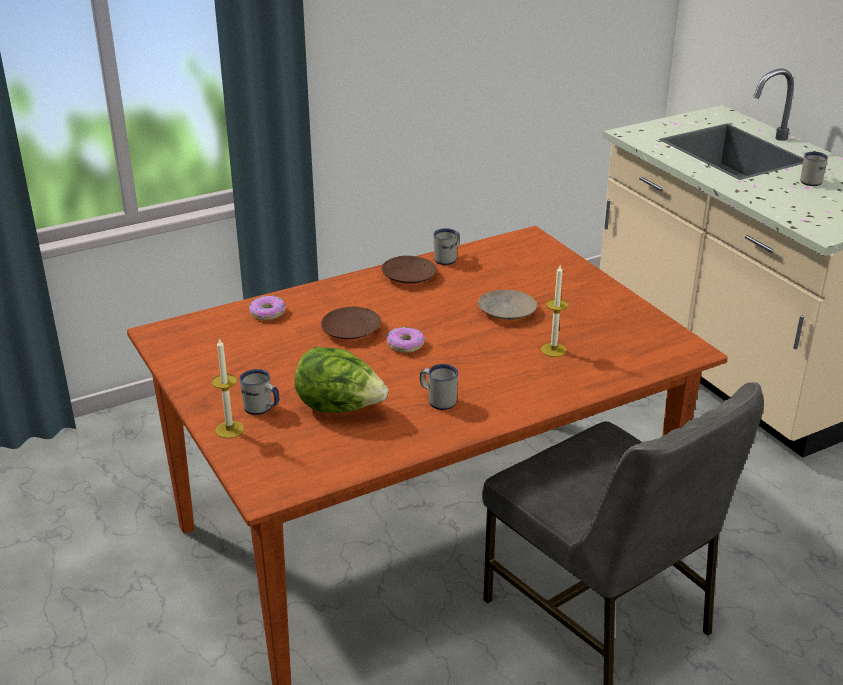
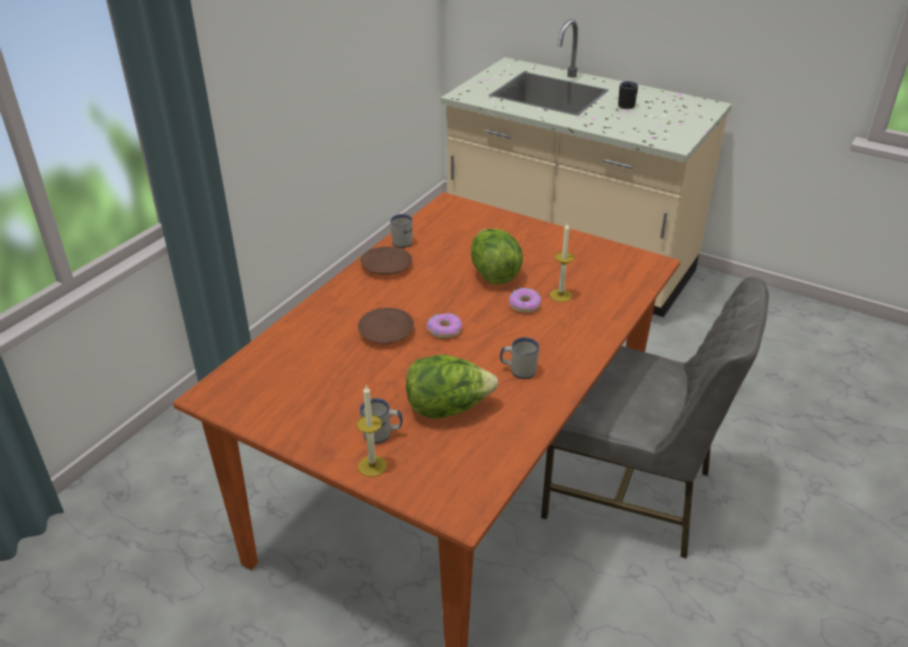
camera: 30 degrees left, 5 degrees up
(268, 313) = (297, 340): donut -> donut (525, 305)
(506, 311) = (494, 273): beige plate -> lettuce
(811, 180) = (625, 104): white mug -> black mug

